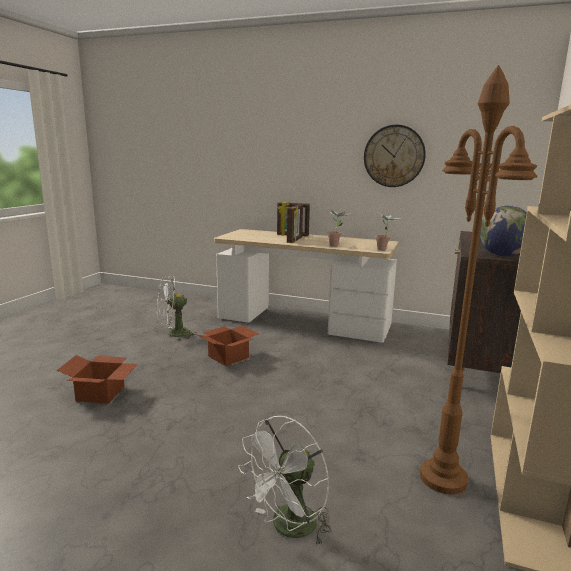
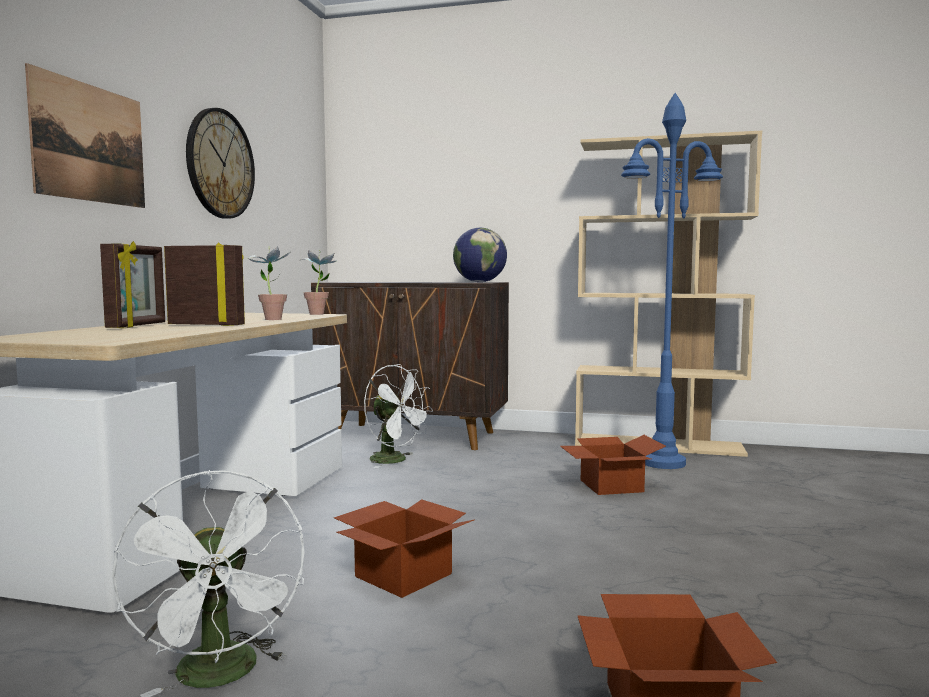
camera: 95 degrees left, 10 degrees down
(288, 529) = (811, 511): white fan -> white fan (395, 461)
(304, 160) = (90, 143): none -> picture
(359, 430) = (609, 485): none -> cardboard box
(444, 478) = (663, 462): brown floor lamp -> blue floor lamp

